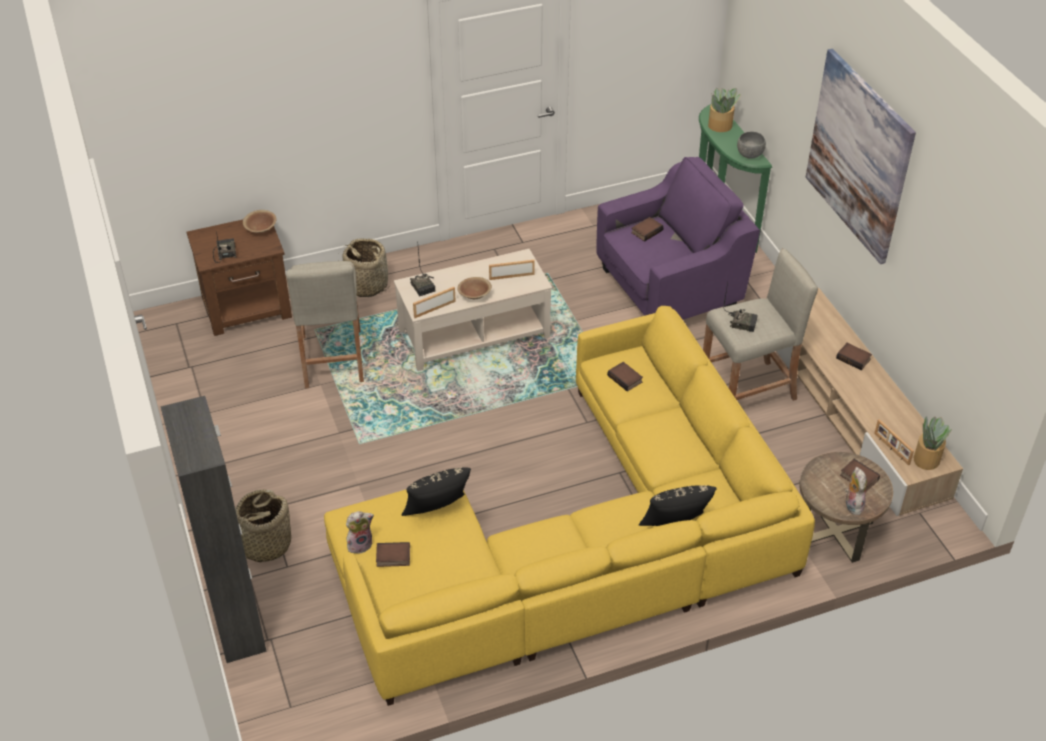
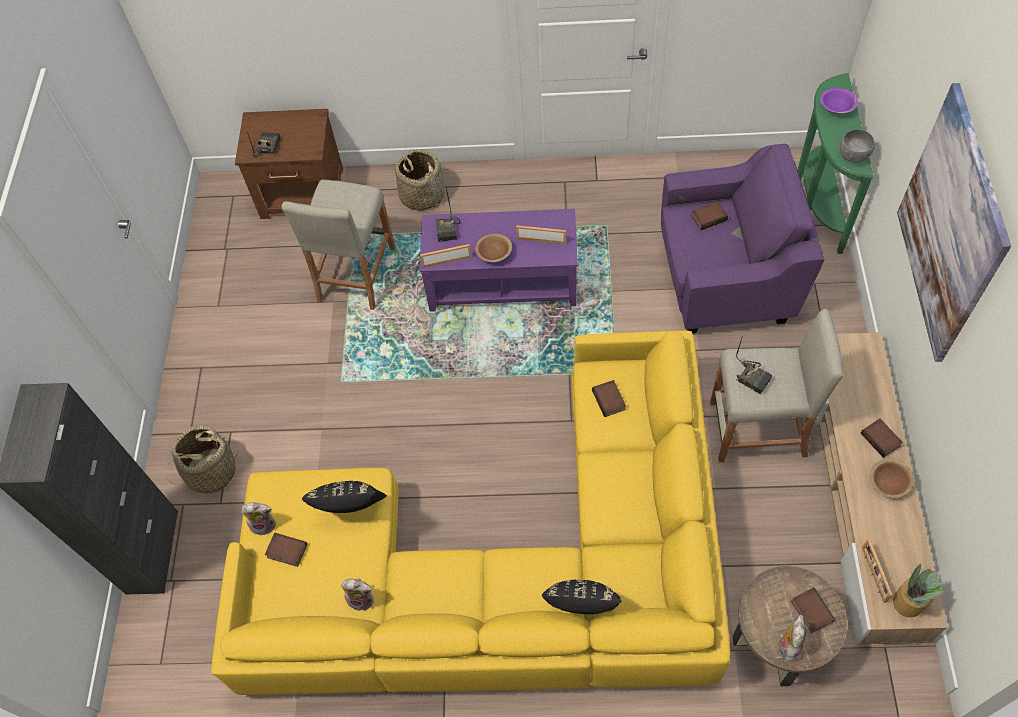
camera: 25 degrees right, 15 degrees up
(260, 228) = (312, 125): brown bowl -> brown bowl (888, 483)
(474, 334) = (502, 282): beige coffee table -> purple coffee table
(480, 573) = (362, 599): none -> plush toy
(720, 126) = (836, 108): potted plant -> purple bowl

